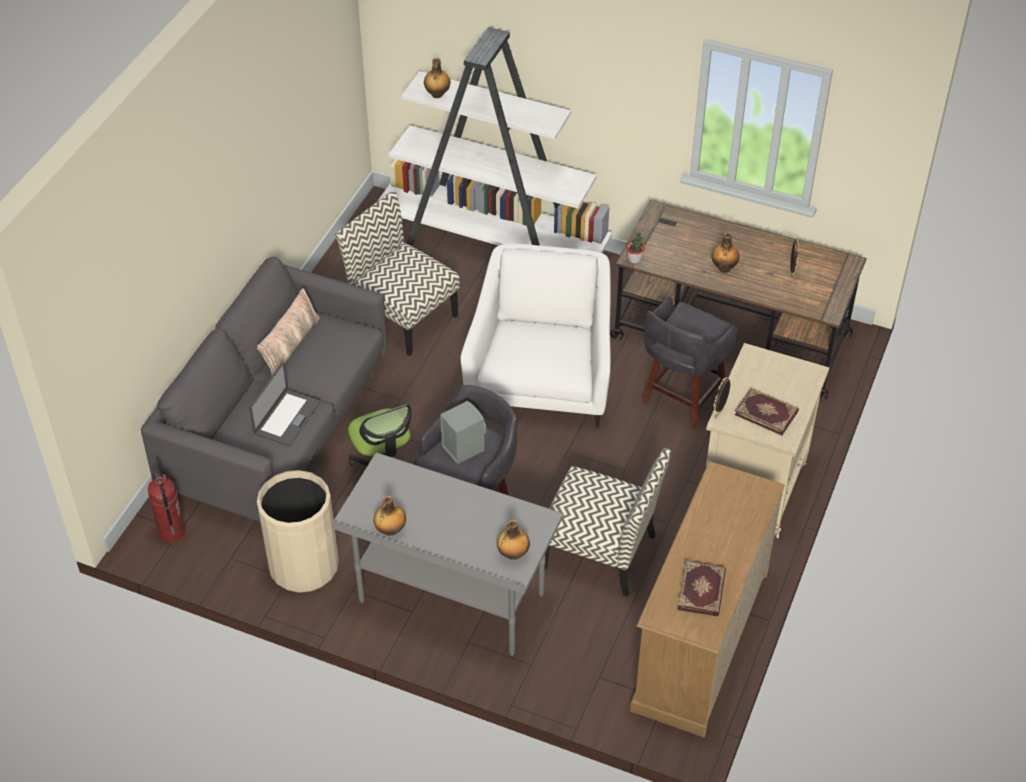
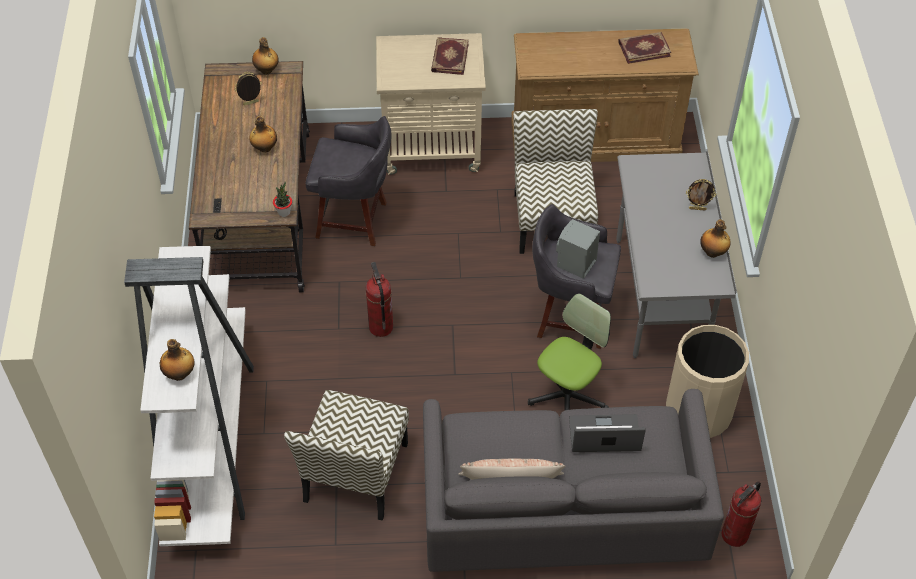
camera: 115 degrees left, 5 degrees up
(513, 554) = (679, 170): bottle -> bottle (266, 70)
(541, 377) = (381, 327): white armchair -> fire extinguisher
(720, 413) = (466, 83): picture frame -> picture frame (697, 208)

